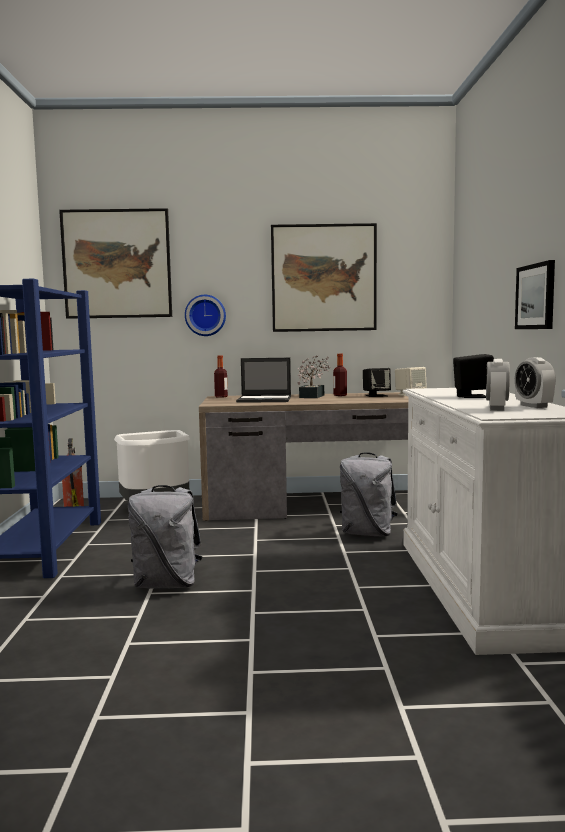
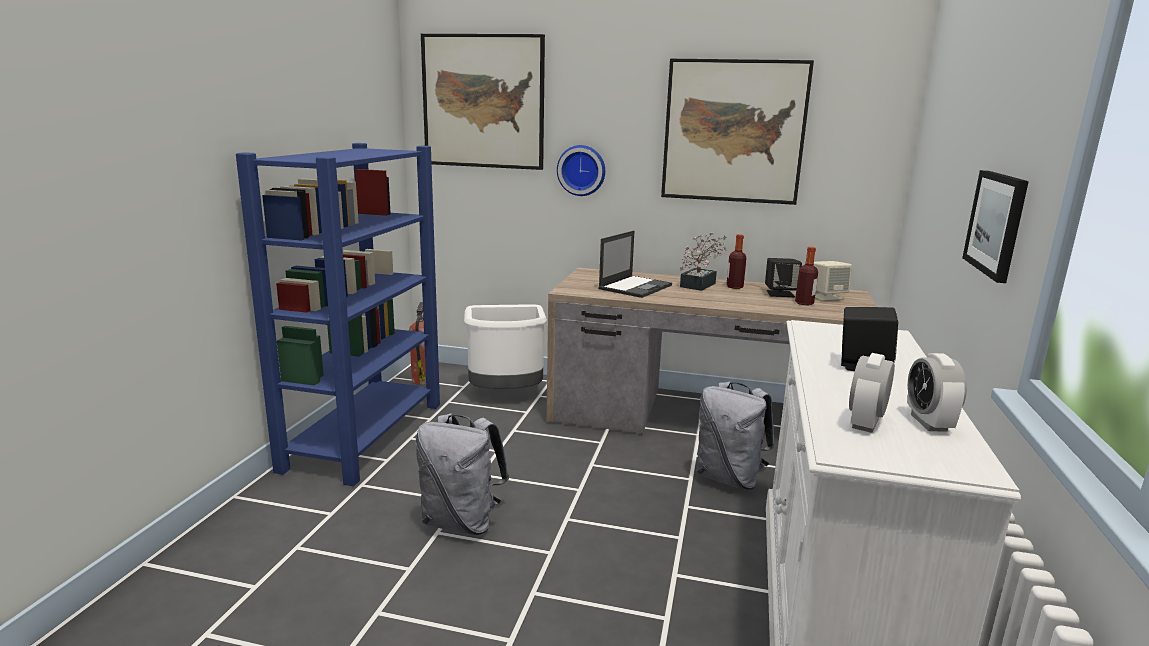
camera: 15 degrees right, 10 degrees up
(221, 396) = (591, 271): bottle -> bottle (804, 303)
(265, 400) = (635, 287): laptop -> laptop turned 75 degrees counterclockwise

